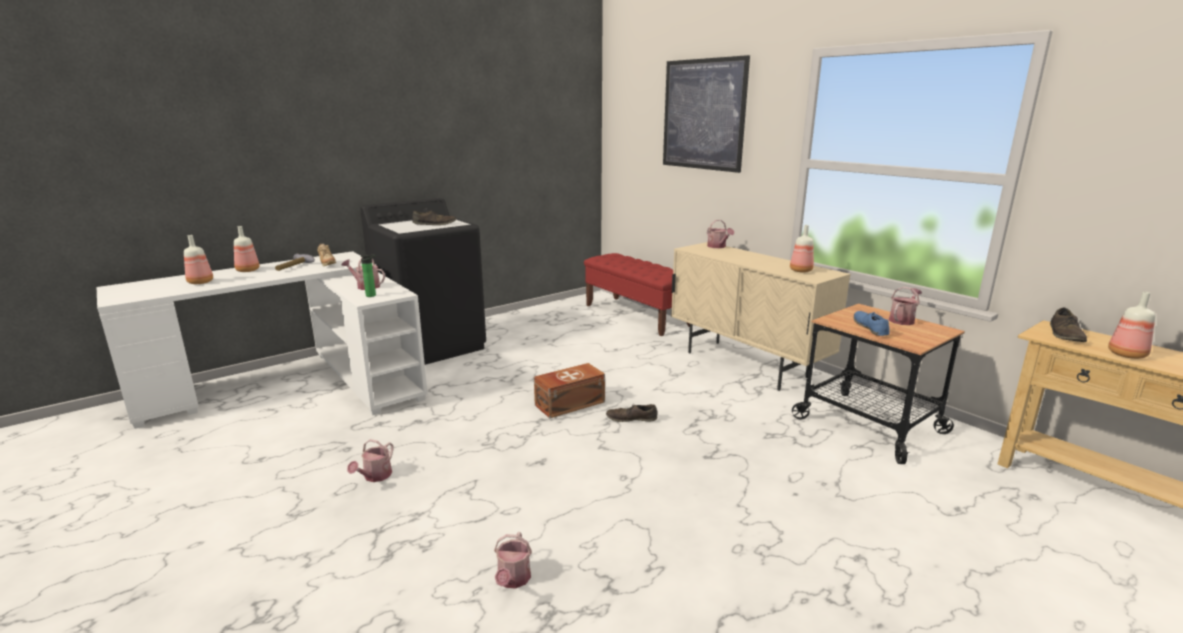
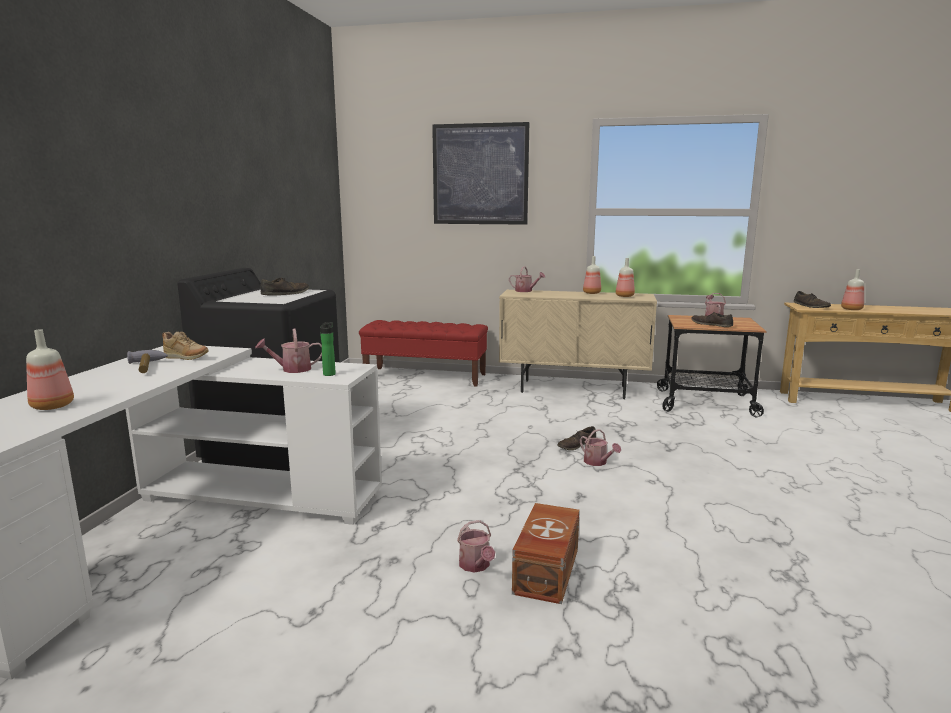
camera: 40 degrees left, 5 degrees down
(247, 270) = (82, 383): bottle -> bottle (591, 293)
(513, 580) = (728, 571): watering can -> watering can (598, 462)
(568, 403) = (511, 451): brown storage box -> brown storage box (544, 571)
(870, 327) = (711, 324): blue shoe -> brown shoe

